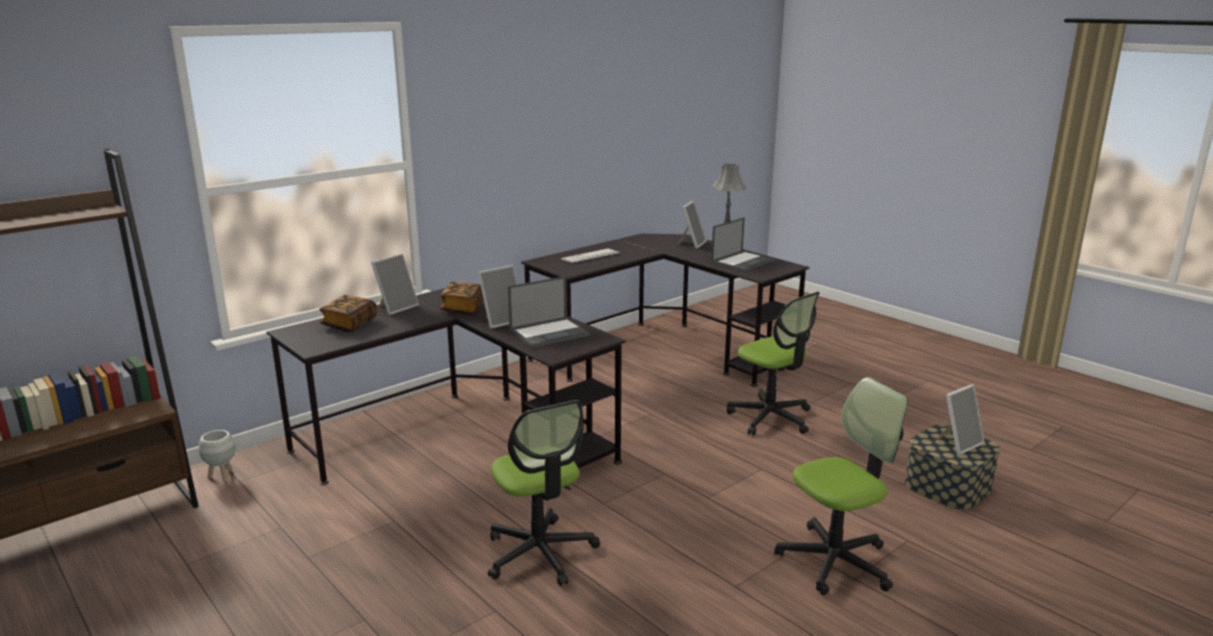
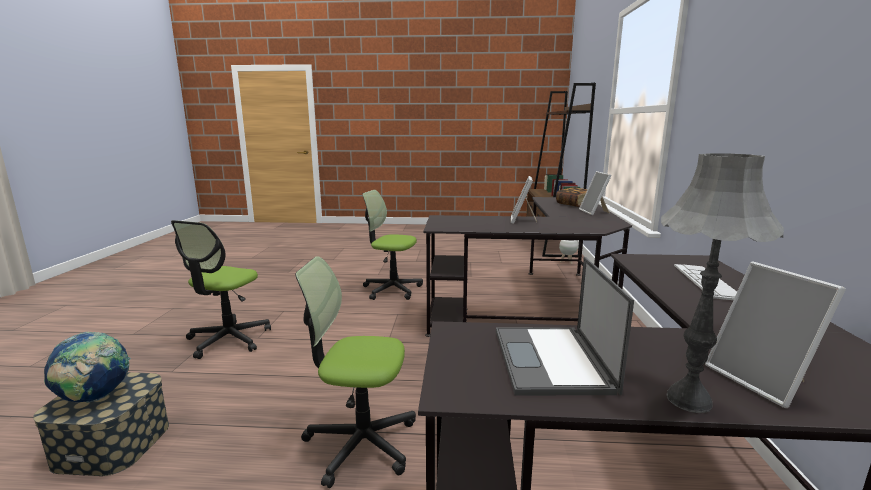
camera: 135 degrees right, 5 degrees down
(463, 308) = (566, 220): book -> none
(550, 333) = (475, 223): laptop -> none
(958, 443) = (94, 398): picture frame -> globe

